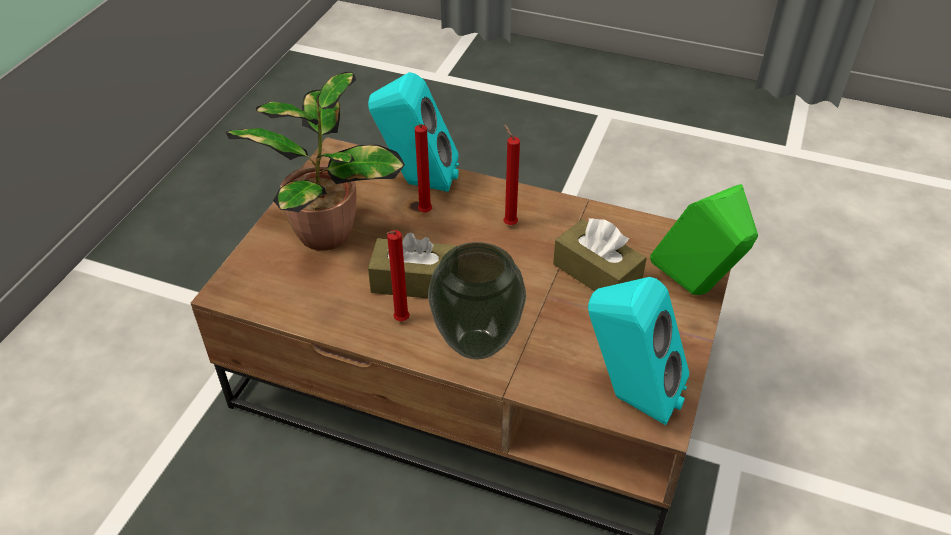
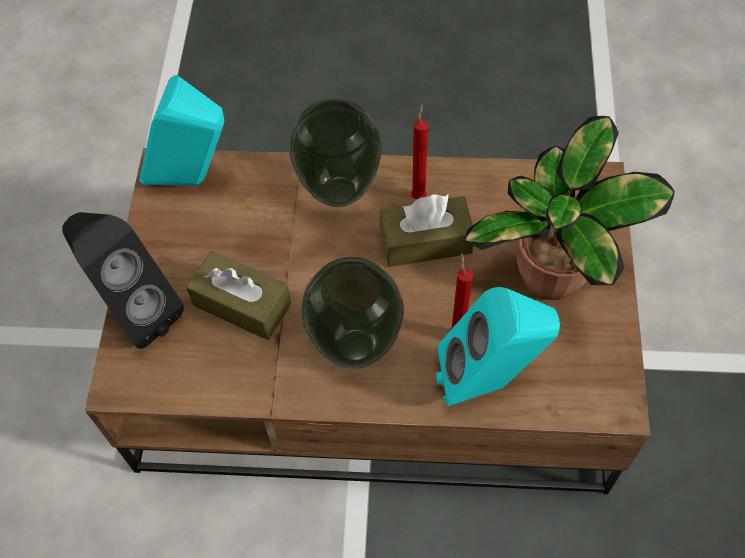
camera: 165 degrees right, 15 degrees up
(508, 223) = (356, 348): red candle -> vase
(695, 291) = (136, 310): green speaker -> black speaker

